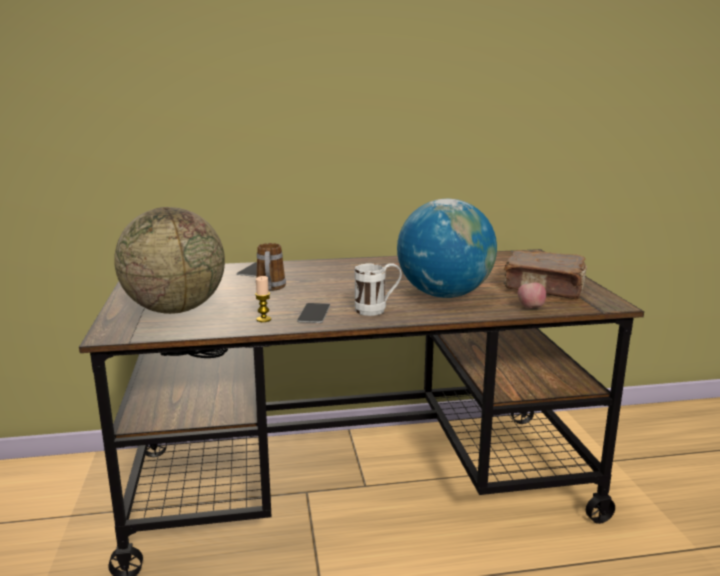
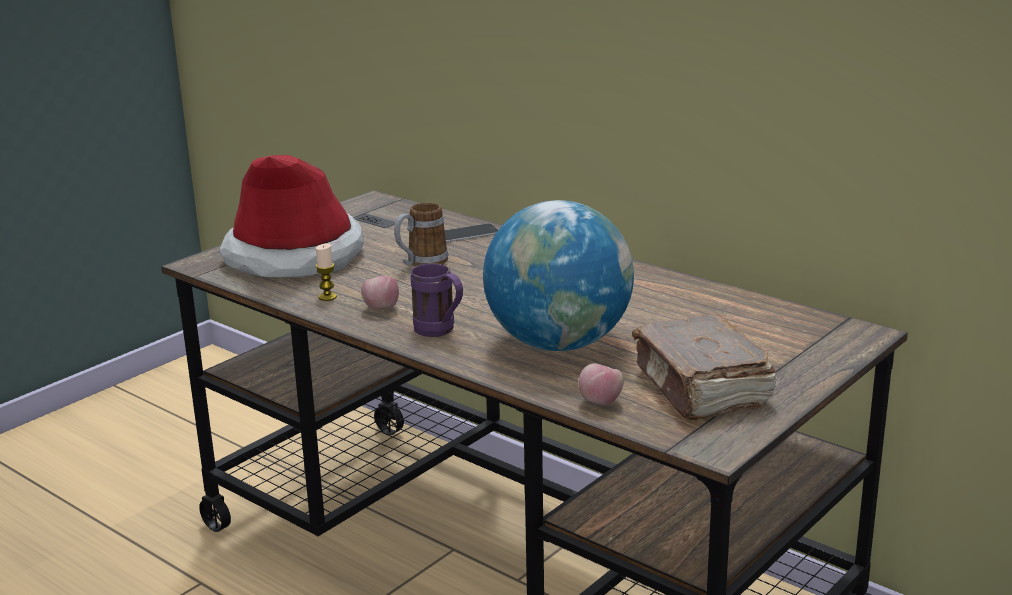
camera: 50 degrees right, 5 degrees up
(175, 309) = (294, 256): globe -> hat
(314, 313) = (381, 309): phone -> apple
(377, 310) = (440, 332): white mug -> purple mug

